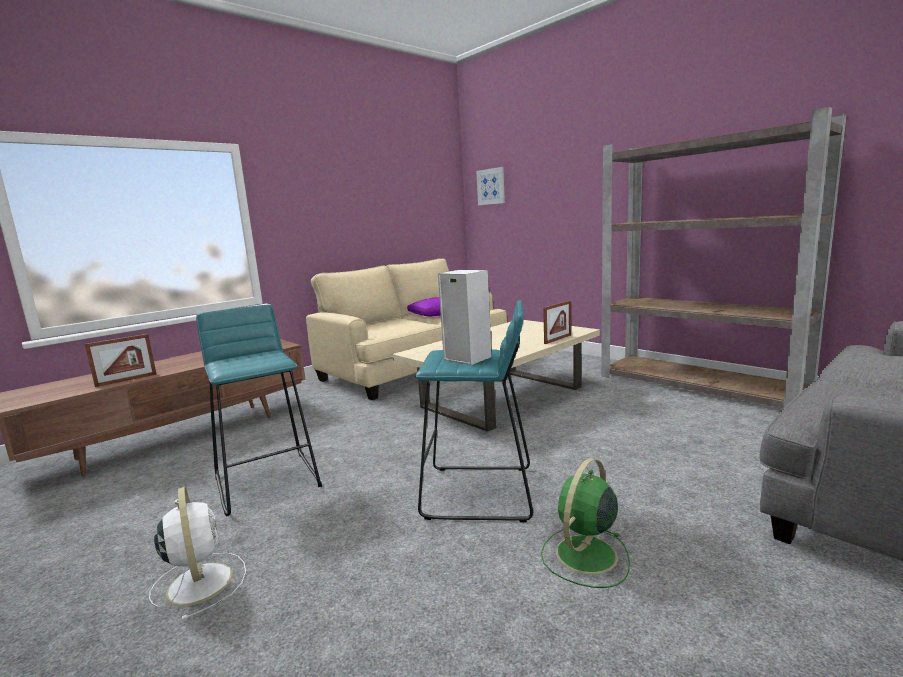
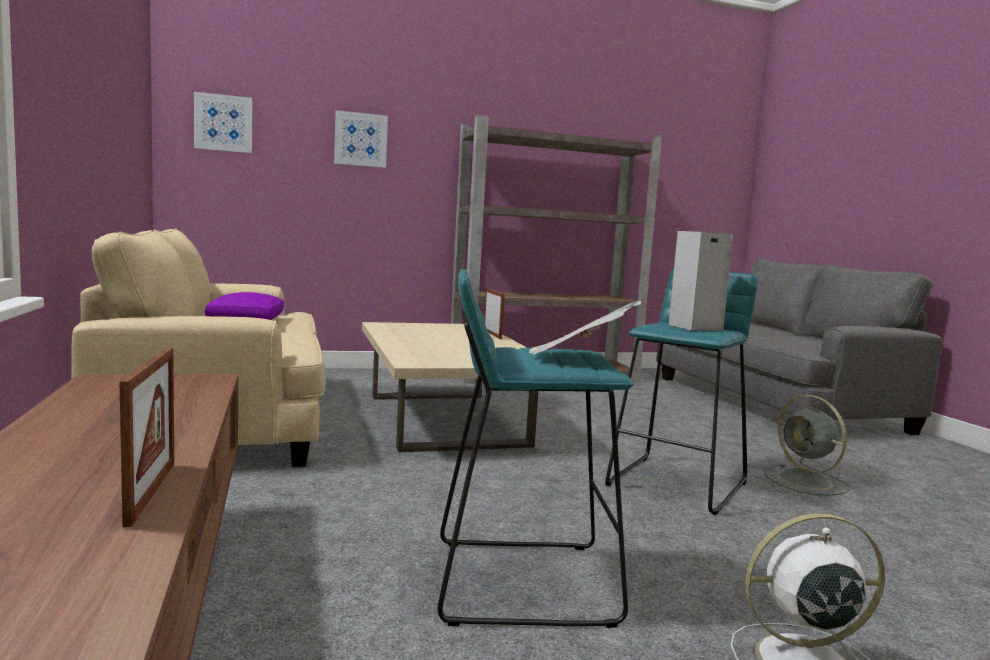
camera: 65 degrees left, 5 degrees down
(250, 363) = (578, 358): none -> newspaper
(562, 180) = (360, 139): none -> picture
(585, 556) = (806, 481): green fan -> grey fan

